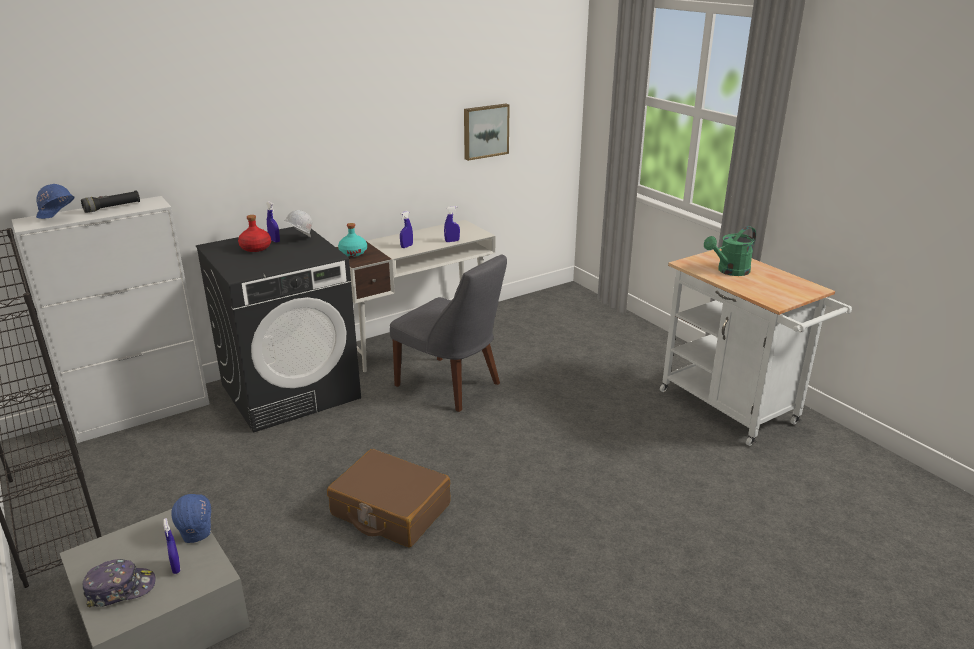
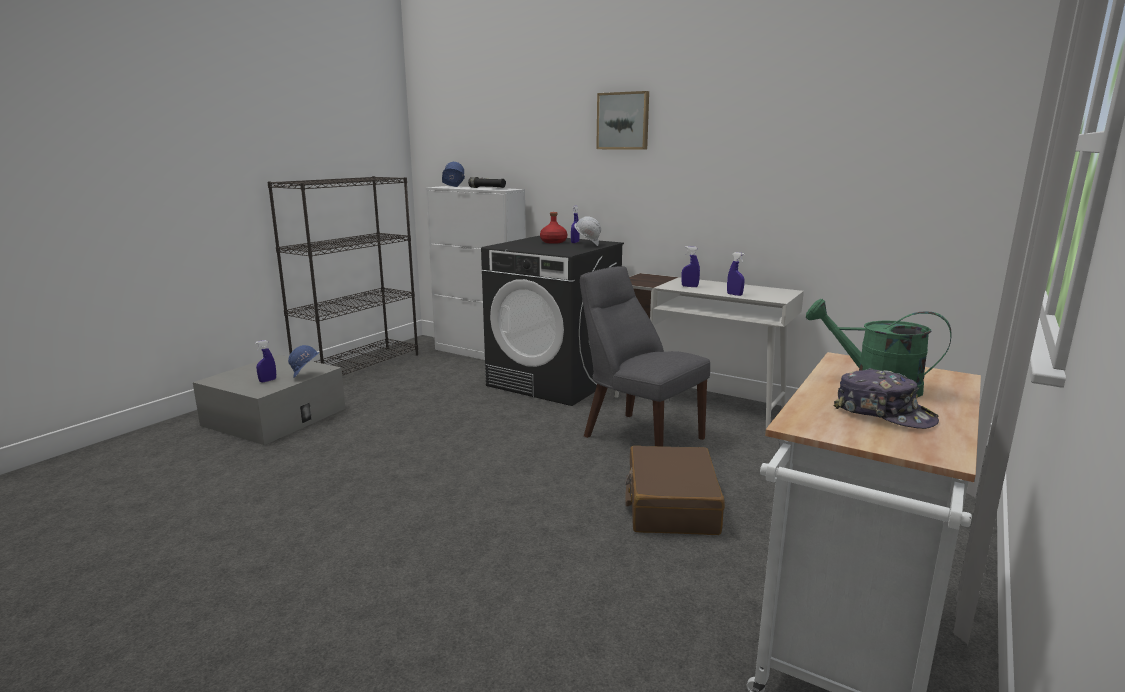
camera: 65 degrees right, 10 degrees down
(120, 589) = (244, 374): cap -> cap (884, 413)
(353, 253) = (644, 278): turquoise bottle -> none
(390, 510) = (417, 457): brown suitcase -> brown suitcase (671, 505)
(451, 386) = (638, 436): grey chair -> grey chair turned 120 degrees clockwise
(485, 131) = (854, 186): picture -> picture (623, 121)

